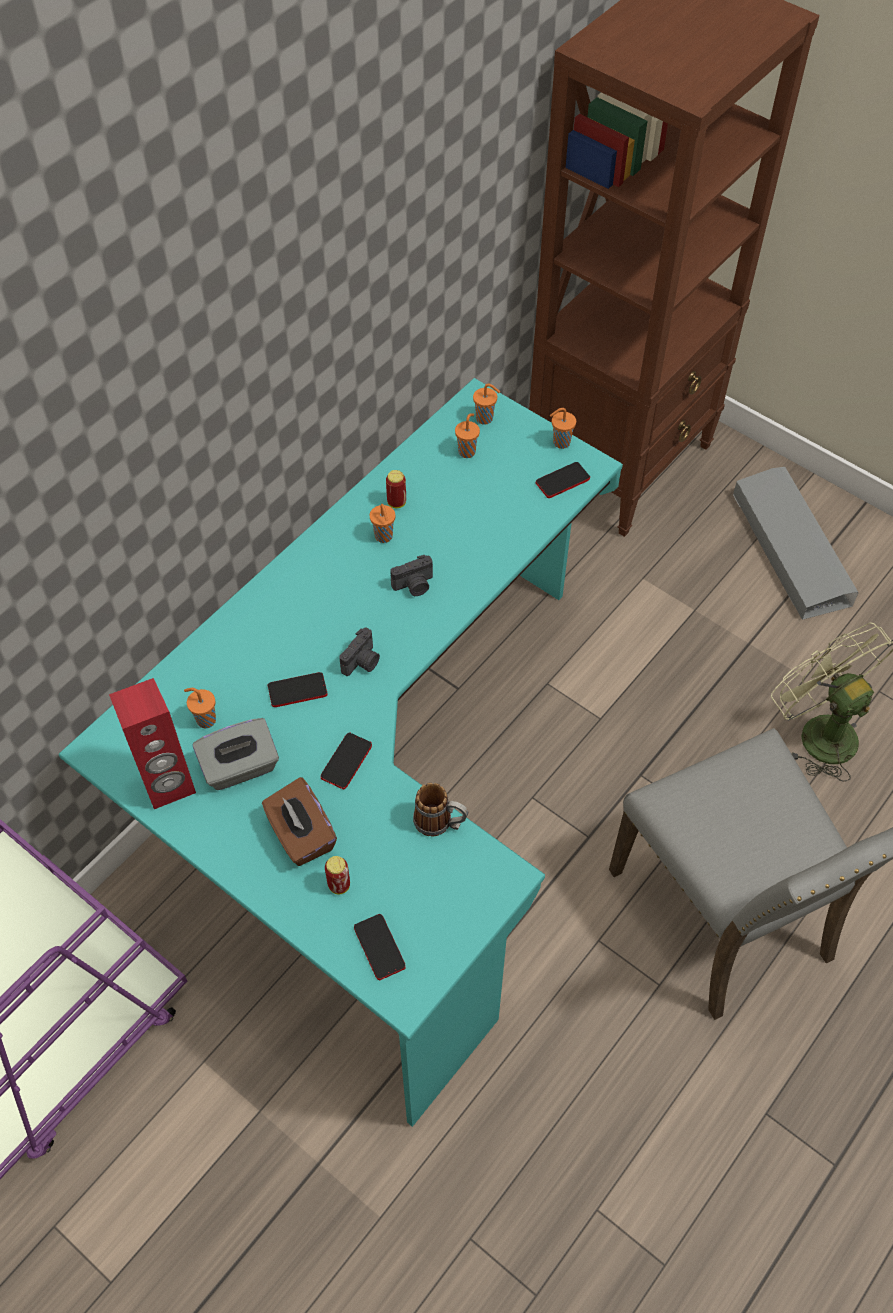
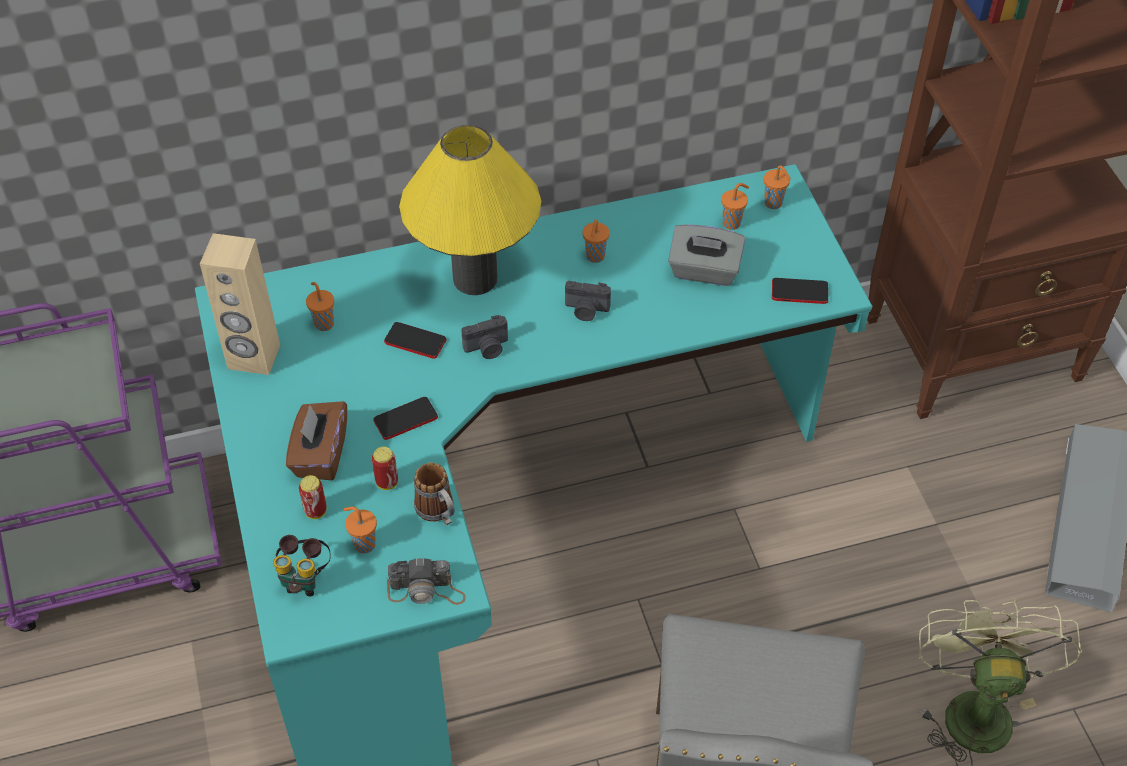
camera: 35 degrees right, 5 degrees down
(169, 785) = (253, 357): red speaker -> beige speaker
(240, 767) = (318, 375): grey tissue box -> grey tissue box (704, 271)
(301, 608) = (475, 278): none -> yellow table lamp
(379, 947) = (305, 578): phone -> binoculars
(396, 502) = (631, 234): can -> can (387, 482)
(485, 893) = (426, 590): none -> camera
(560, 442) = (827, 258): orange cup -> orange cup (363, 544)

